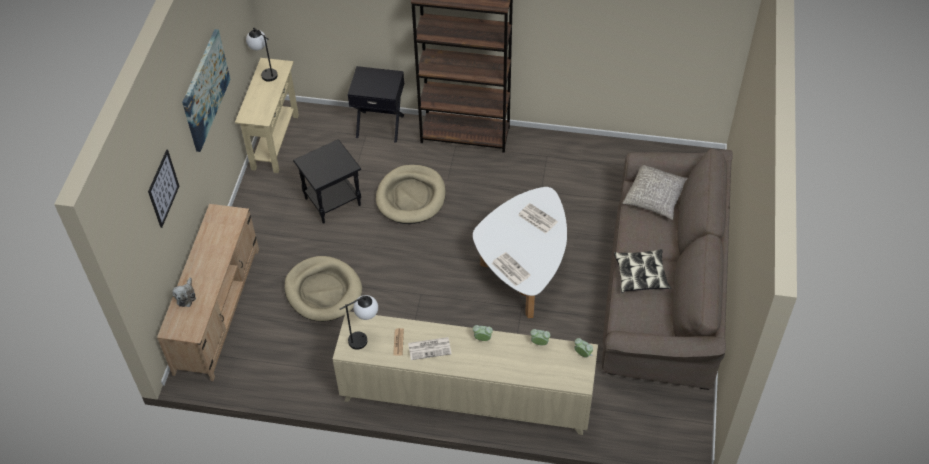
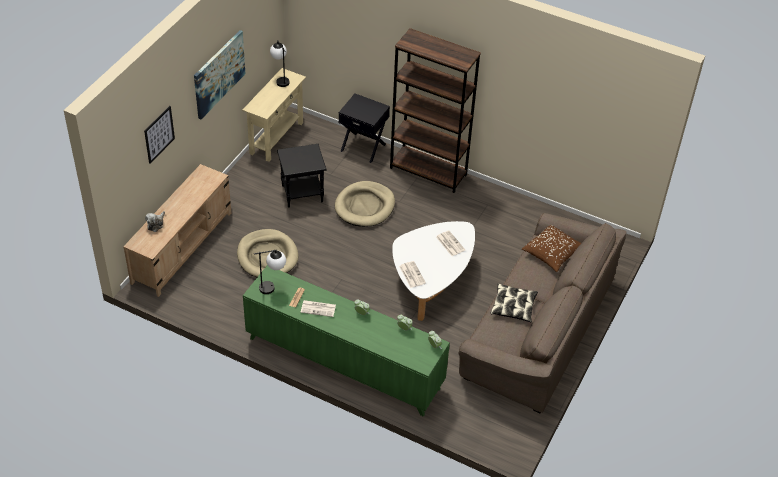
camera: 15 degrees right, 5 degrees down
(466, 398) = (344, 364): beige cabinet -> green cabinet
(655, 197) = (552, 253): grey pillow -> brown pillow

